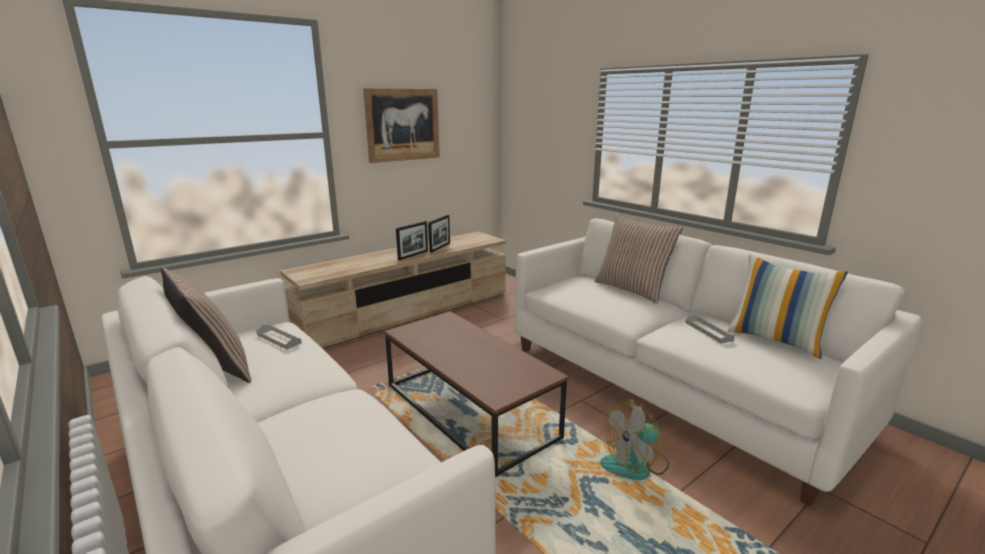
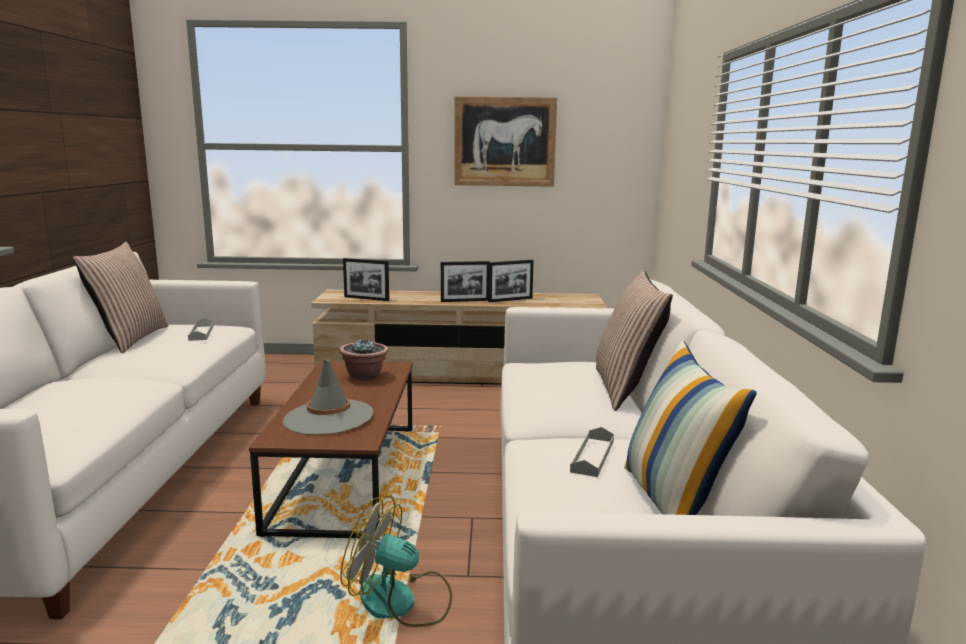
camera: 40 degrees right, 5 degrees down
(337, 270) = (366, 298): none -> picture frame
(446, 332) = (364, 377): none -> potted plant
(494, 369) = (328, 418): none -> grey hat

